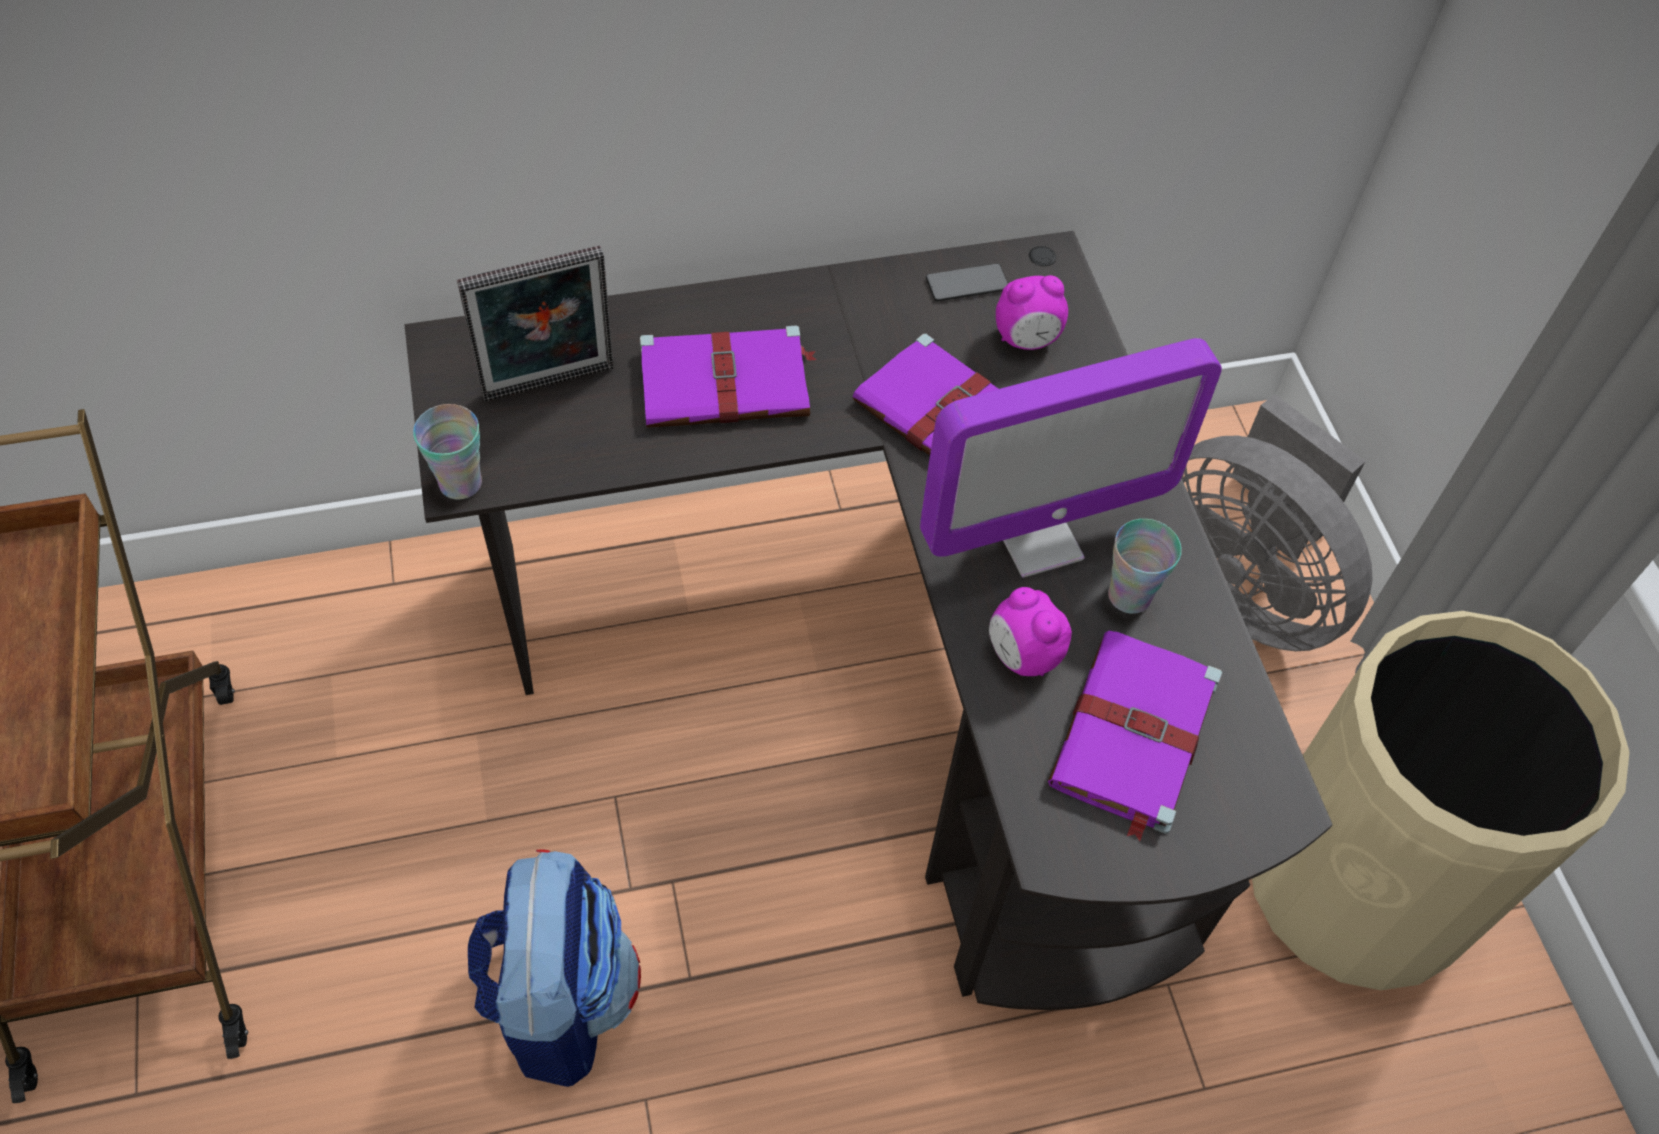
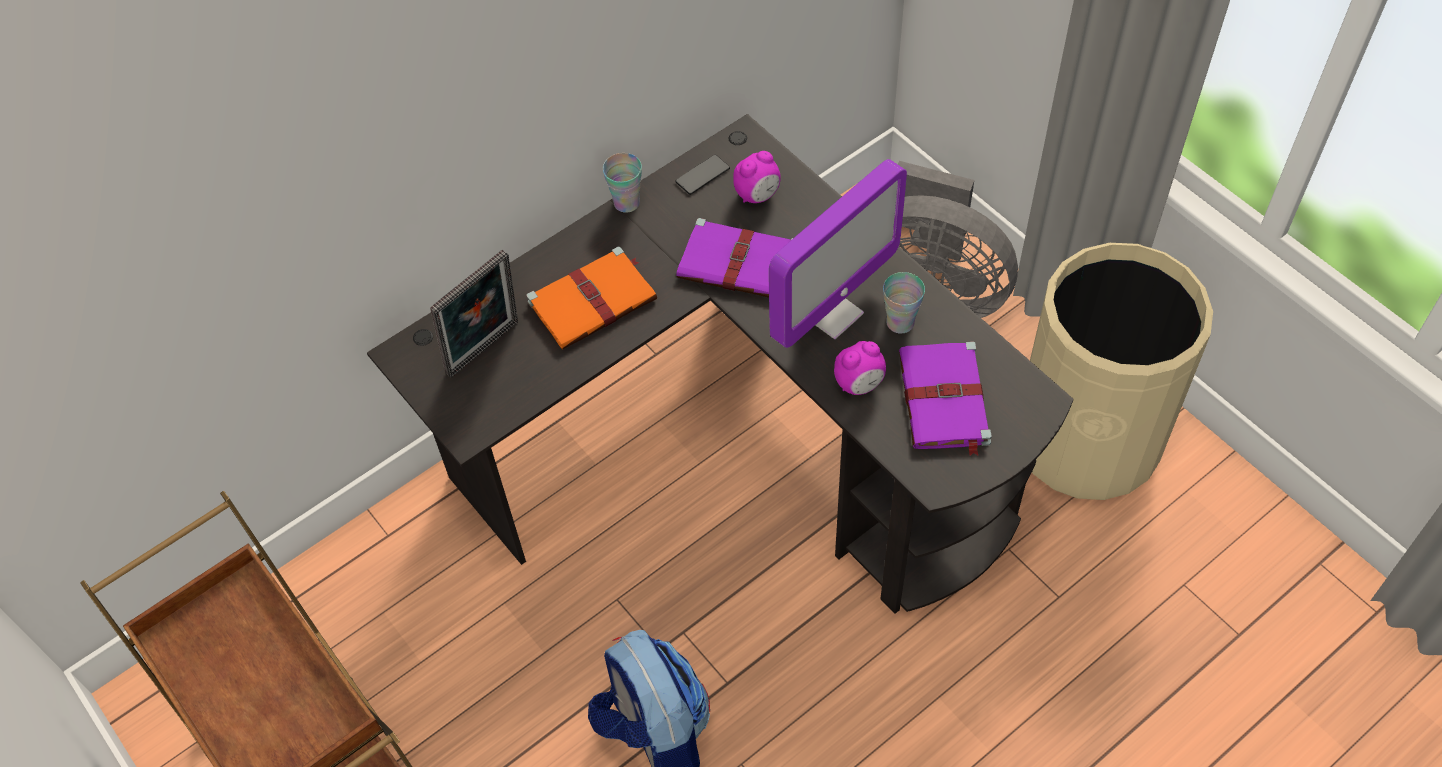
camera: 20 degrees left, 0 degrees up
(460, 483) = (469, 433): cup -> cup (626, 203)
(727, 383) = (594, 300): purple book -> orange book
(1022, 656) = (859, 384): alarm clock -> alarm clock turned 60 degrees counterclockwise

